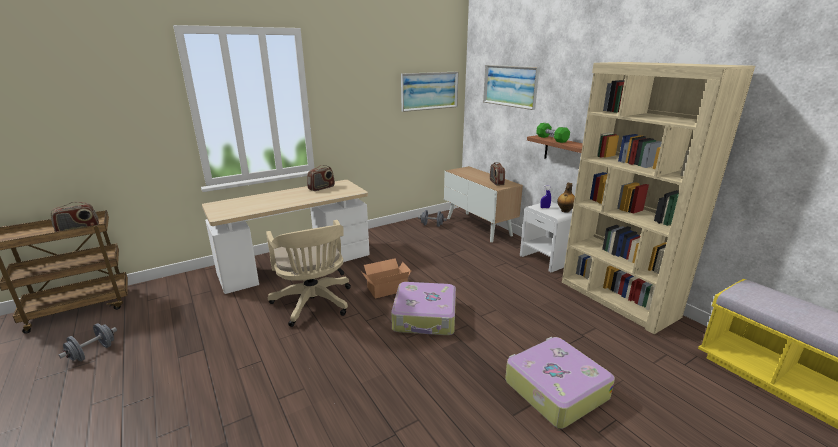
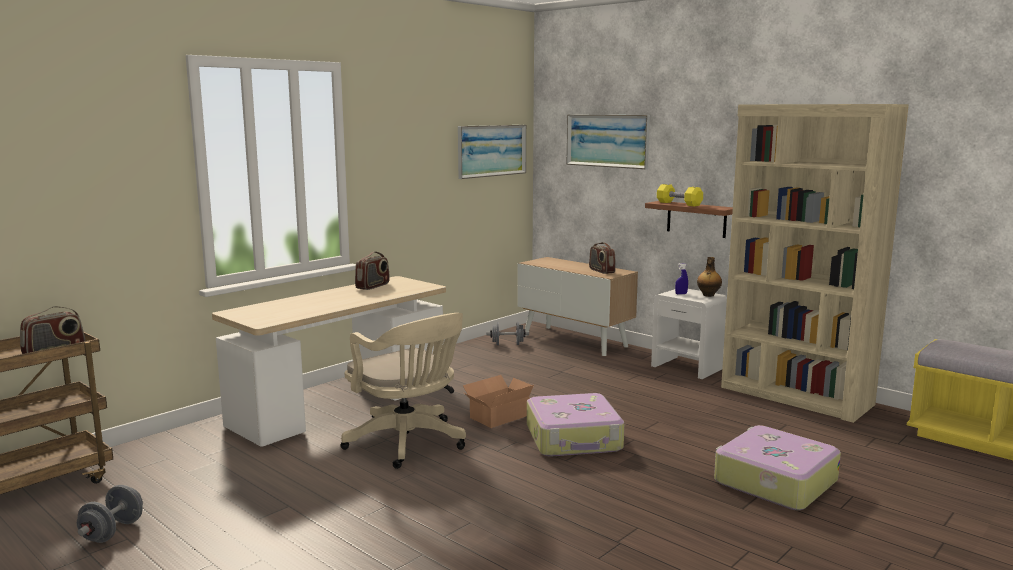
camera: 15 degrees left, 10 degrees down
(551, 139) = (679, 204): green dumbbell -> yellow dumbbell

